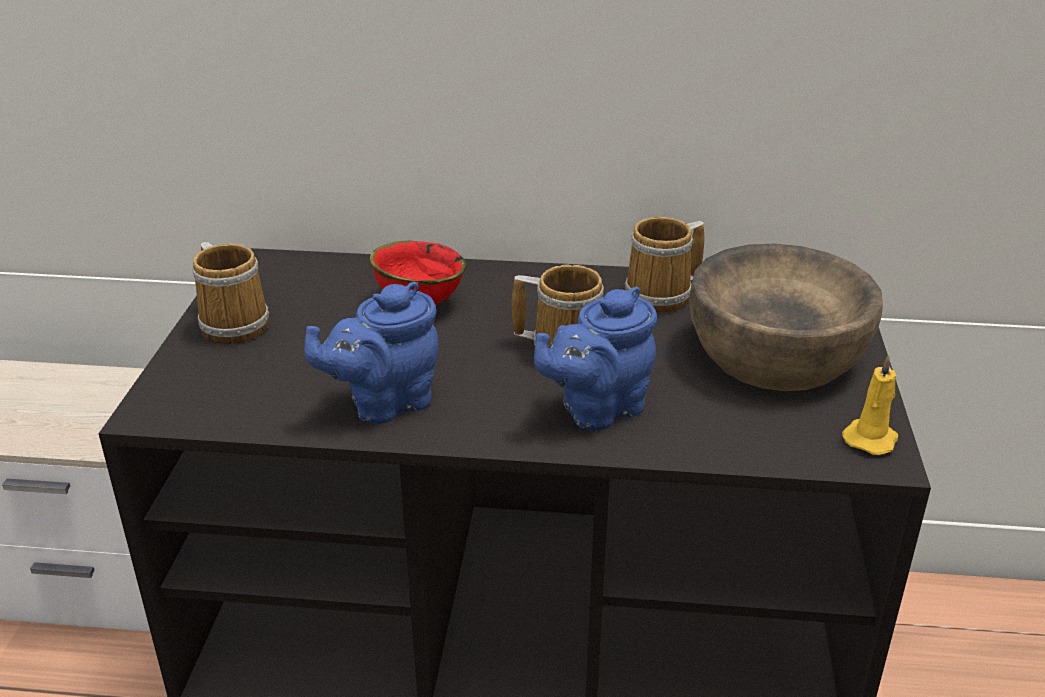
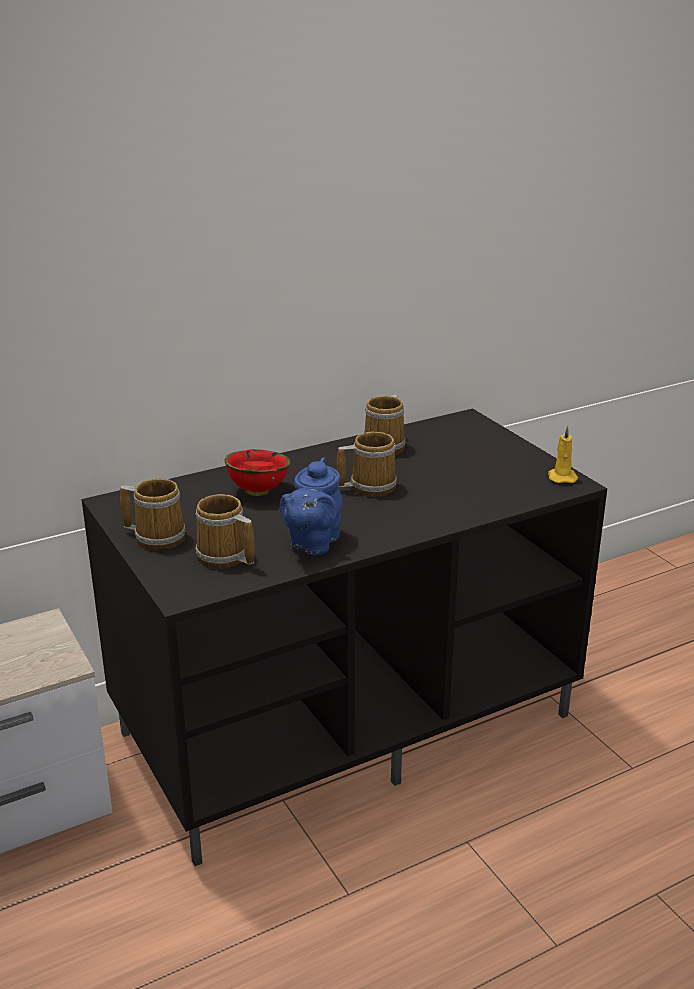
camera: 35 degrees left, 5 degrees down
(261, 380) = (224, 558): none -> mug
(596, 409) = (425, 508): blue teapot -> none
(775, 354) = (476, 456): brown bowl -> none

